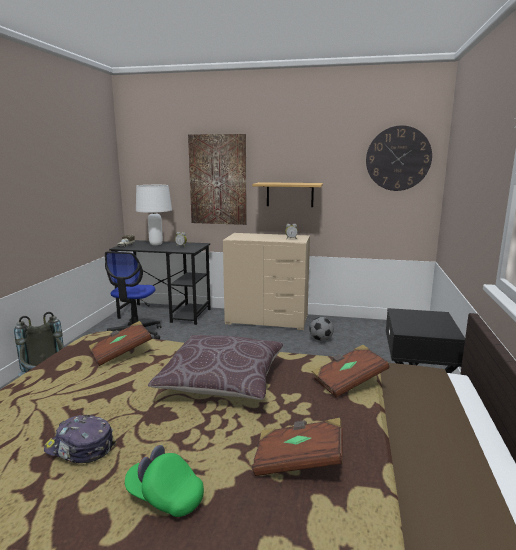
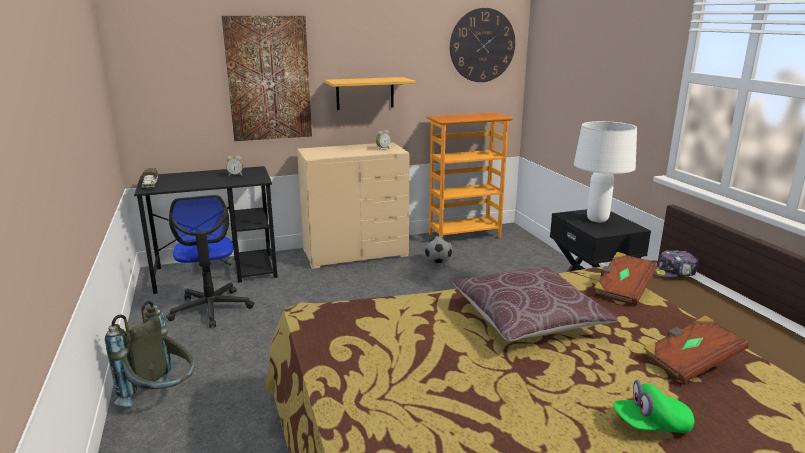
camera: 30 degrees left, 5 degrees up
(80, 448) = (518, 420): cap -> cap (672, 272)
(121, 354) = (380, 322): brown book -> none
(156, 244) = (192, 177): white table lamp -> white table lamp (596, 219)
(368, 324) = (464, 236): none -> bookcase

